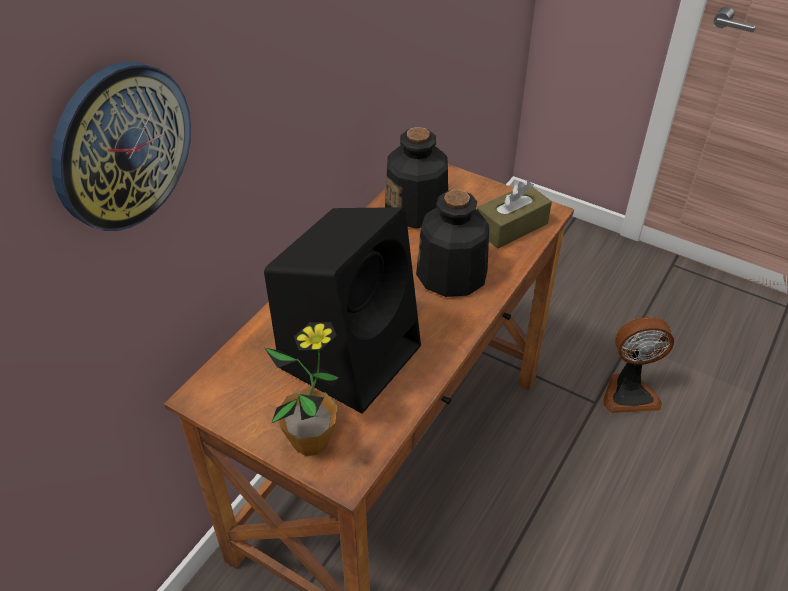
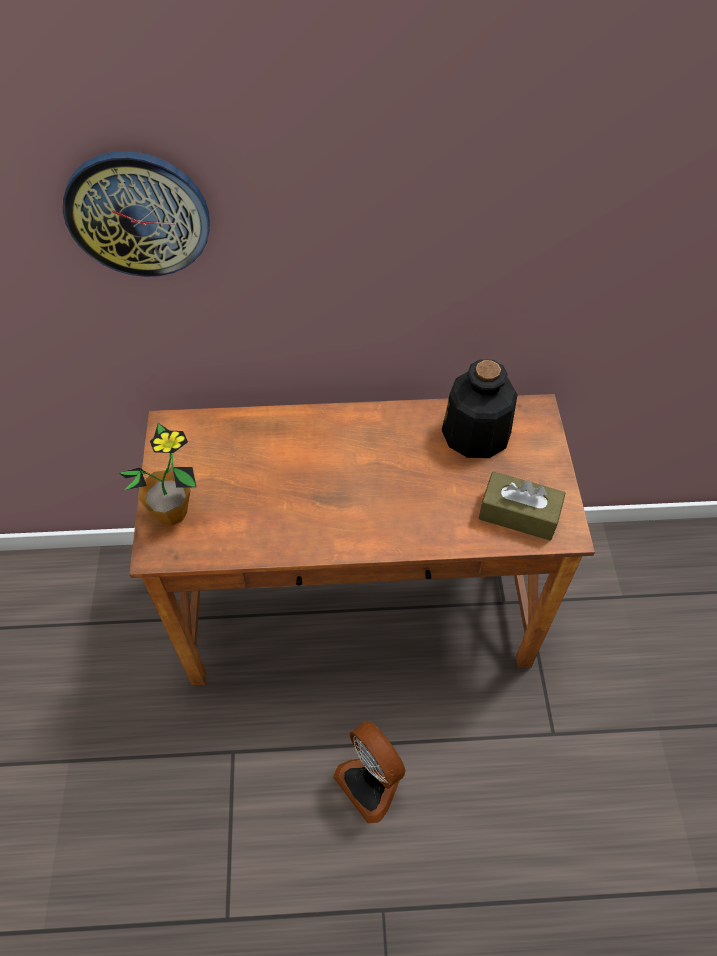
camera: 55 degrees right, 10 degrees up
(352, 354) = (272, 487): black speaker -> none
(451, 275) = (415, 503): bottle -> none
(628, 392) = (592, 759): fan -> fan (372, 782)

